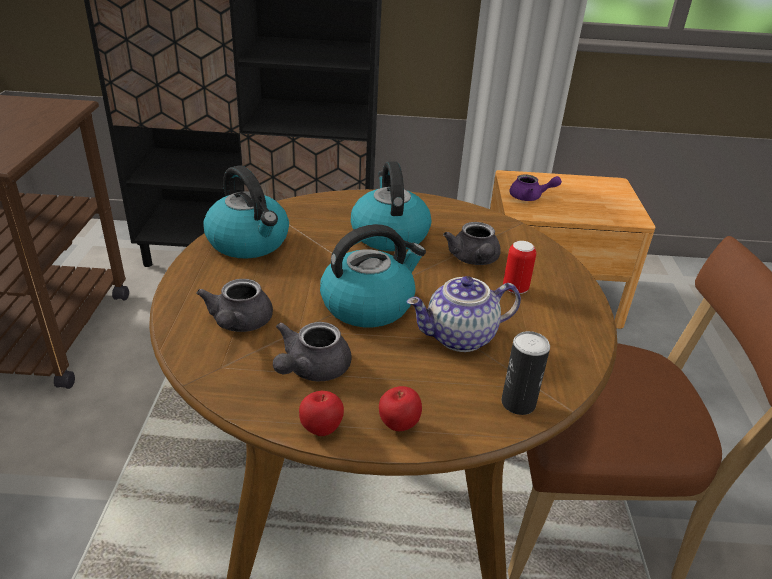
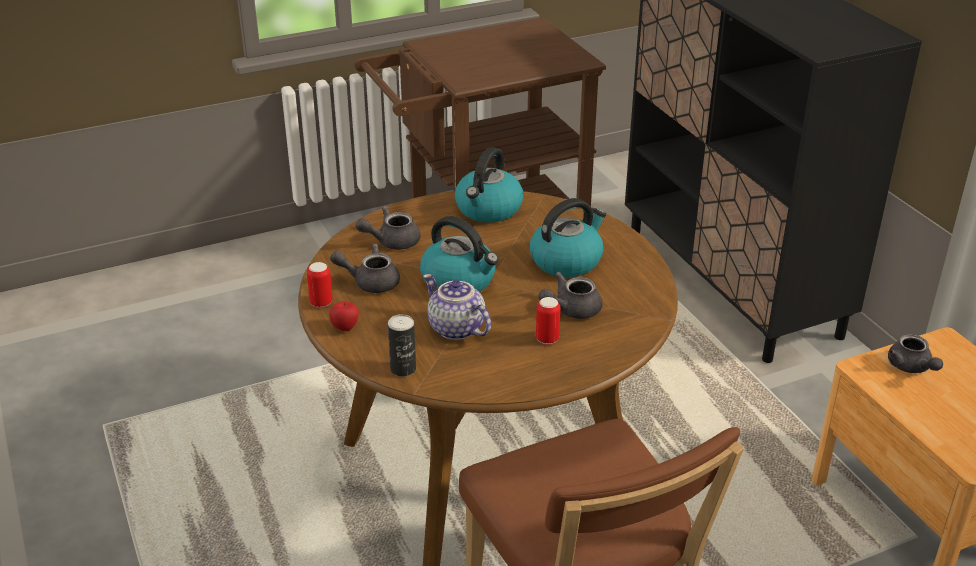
camera: 65 degrees right, 0 degrees up
(321, 429) = (321, 303): apple -> can
(530, 197) = (911, 367): purple teapot -> grey teapot

